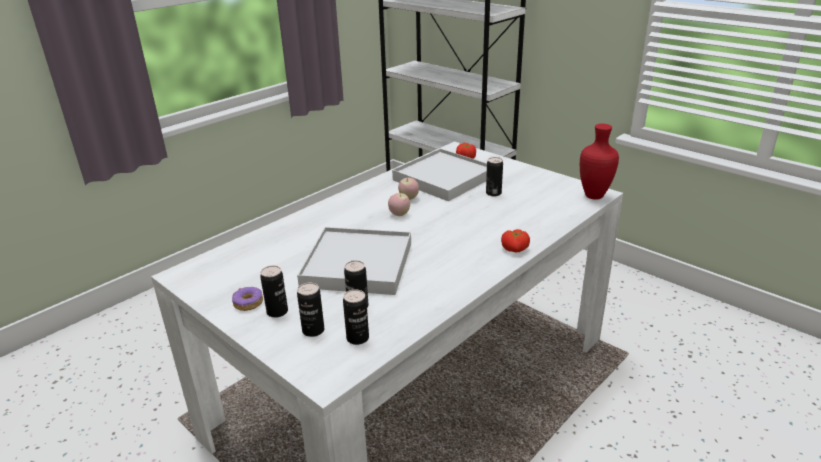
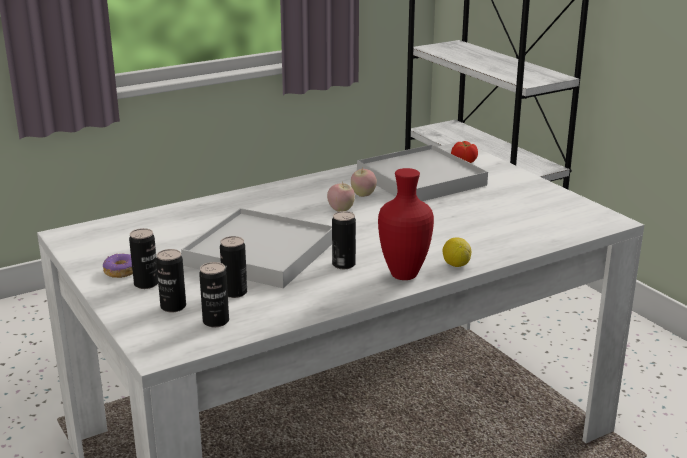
camera: 15 degrees right, 5 degrees down
(493, 193) = (471, 203): can -> can (343, 264)
(515, 249) = (456, 264): tomato -> lemon
(595, 195) = (602, 222): red vase -> red vase (406, 275)

